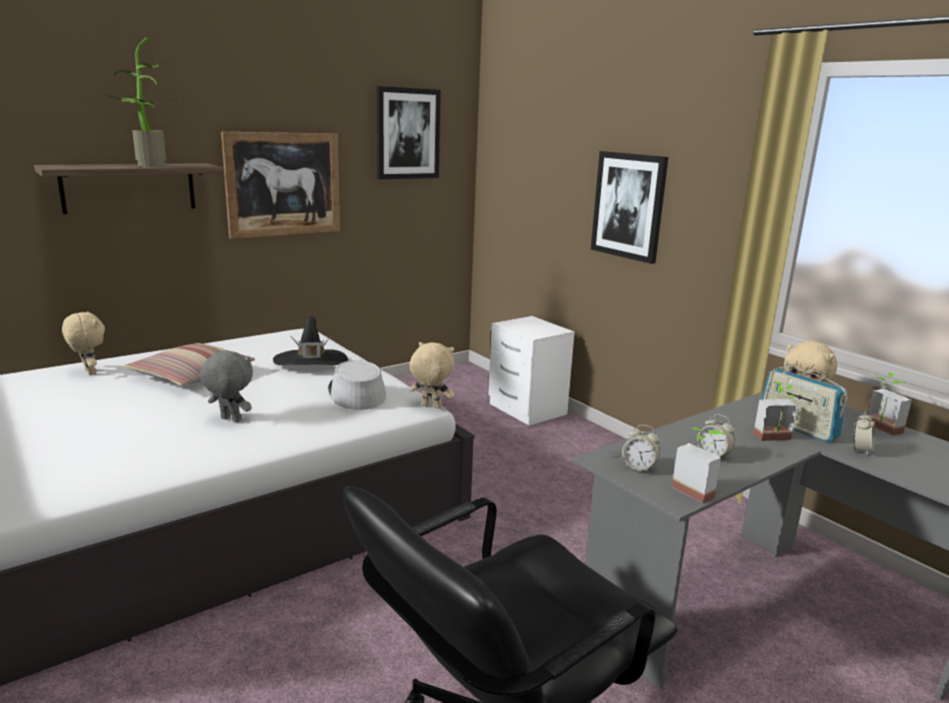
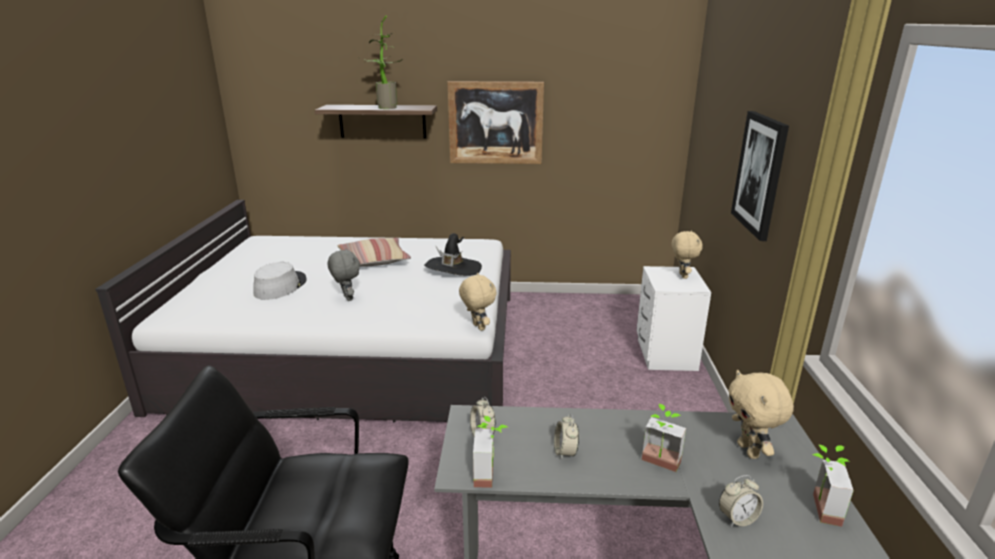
camera: 40 degrees right, 5 degrees up
(89, 372) = (329, 245): beige plush toy -> beige plush toy (682, 276)
(356, 393) = (441, 301): grey hat -> grey hat (280, 286)
(407, 134) = (615, 81): picture -> none
(797, 427) = (710, 464): radio -> none

